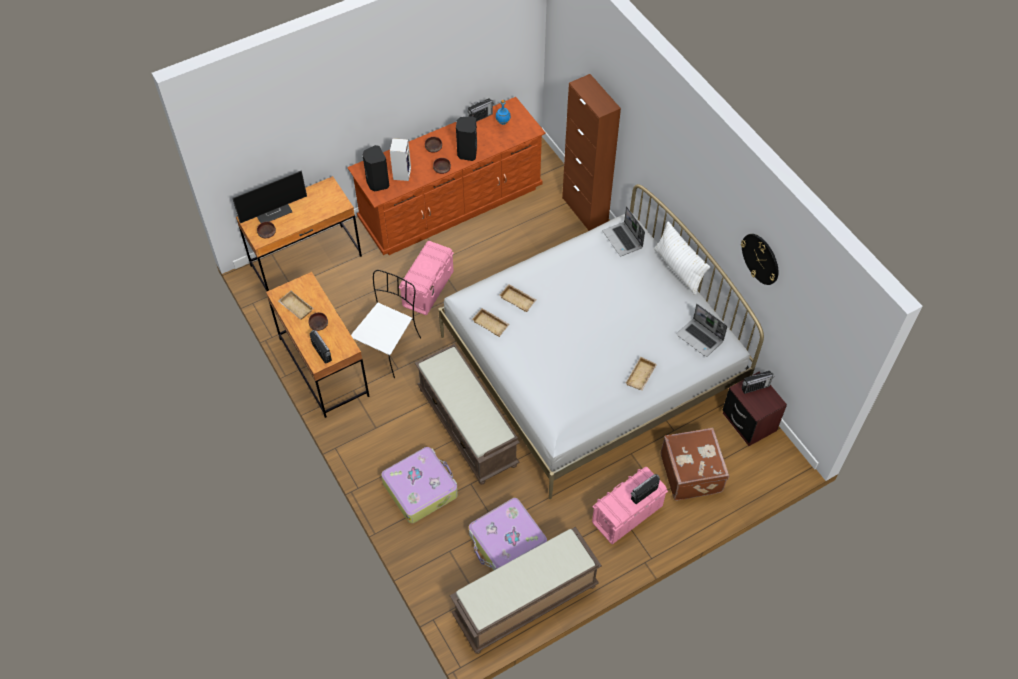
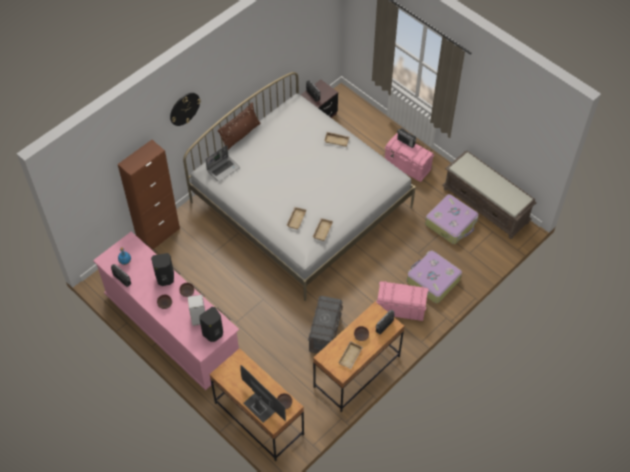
camera: 105 degrees left, 0 degrees up
(388, 347) = (325, 333): white chair -> grey storage box
(428, 289) = (263, 321): pink storage box -> pink storage box (400, 308)
(451, 204) = (172, 328): brown dresser -> pink dresser
(468, 427) = (375, 264): brown bench -> none
(678, 269) = (240, 135): white pillow -> brown pillow
(692, 473) = (366, 138): brown suitcase -> none
(700, 338) = (296, 115): laptop -> none
(760, 258) = (275, 46): wall clock -> wall clock (184, 108)

